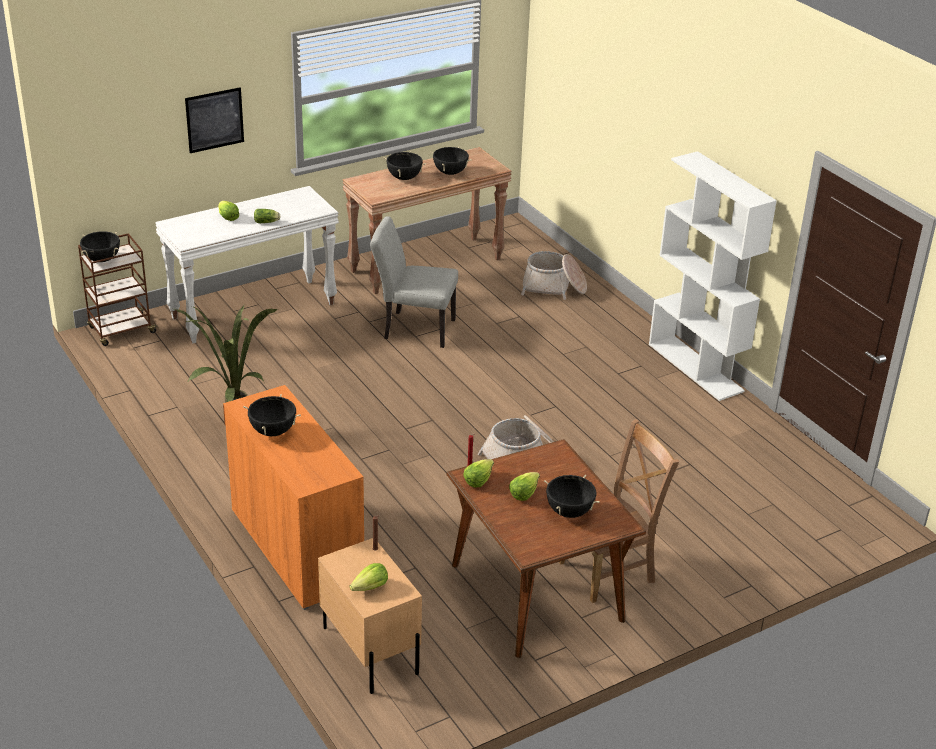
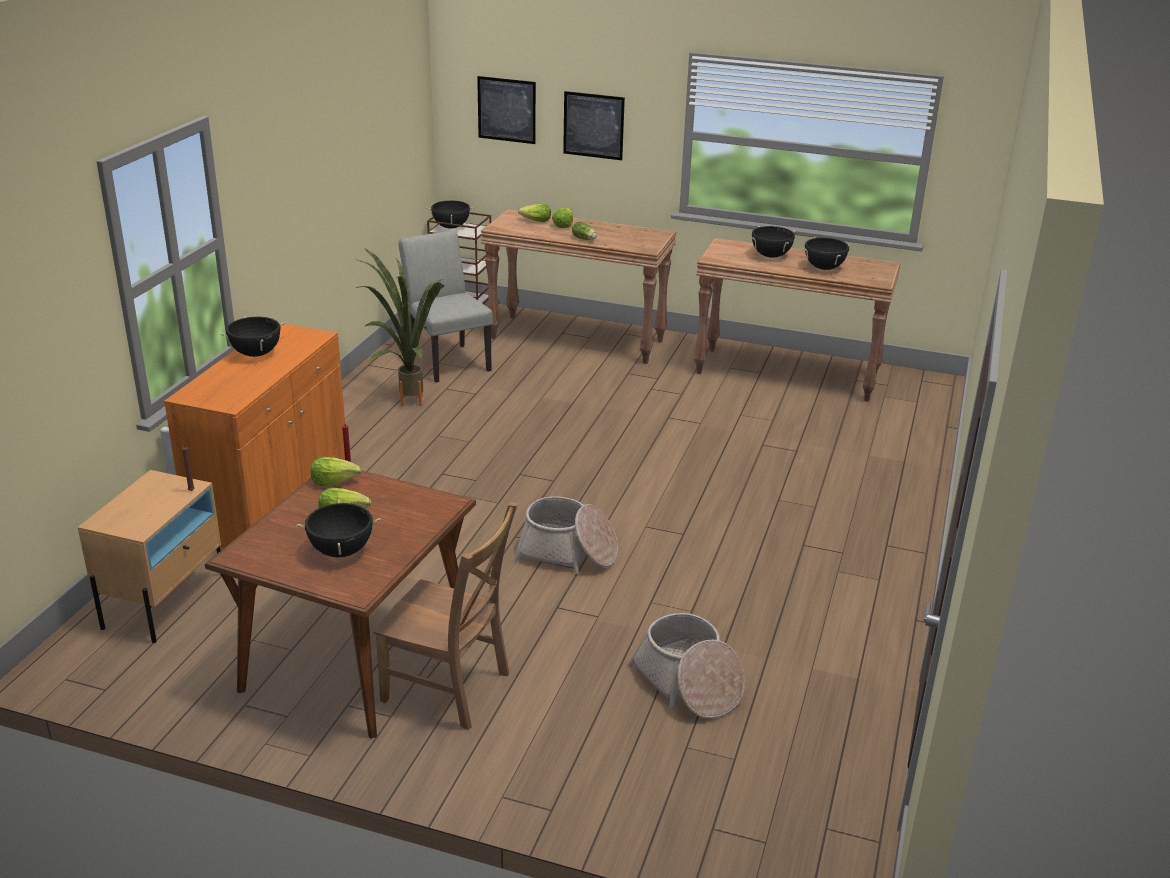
camera: 50 degrees right, 5 degrees down
(130, 132) = (506, 110): none -> picture
(253, 310) = (577, 339): white console table -> brown console table
(370, 587) = (129, 511): lettuce -> lettuce (536, 221)
(413, 328) = (678, 411): grey chair -> grey chair (447, 360)
(554, 287) = (880, 446): basket -> basket (688, 683)
(696, 368) = (904, 588): white bookcase -> none

